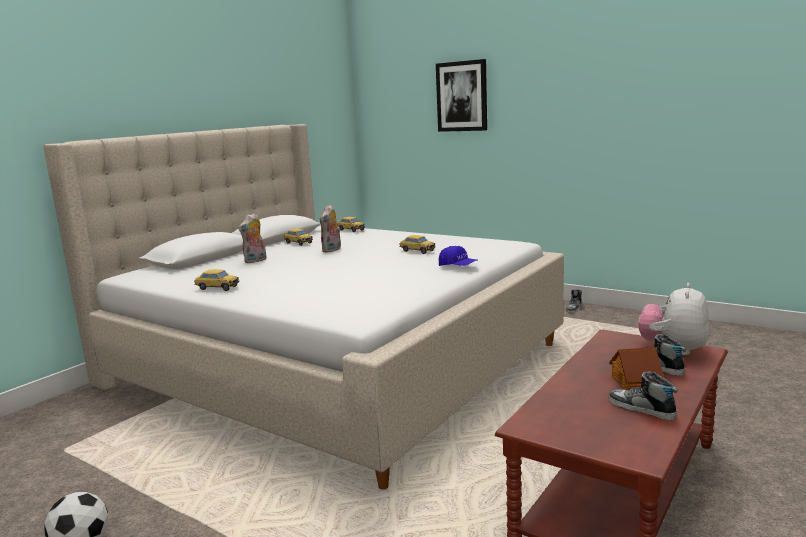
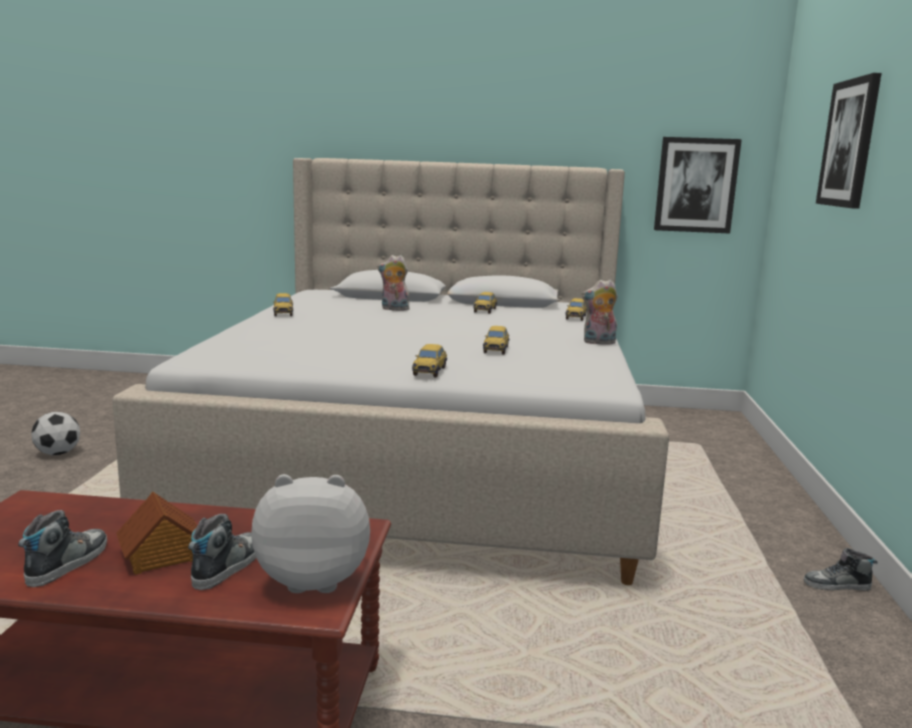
camera: 60 degrees right, 0 degrees up
(326, 130) = (696, 185): none -> picture
(332, 250) = (466, 323): plush toy -> plush toy (598, 343)
(458, 266) = (430, 371): blue cap -> toy car

